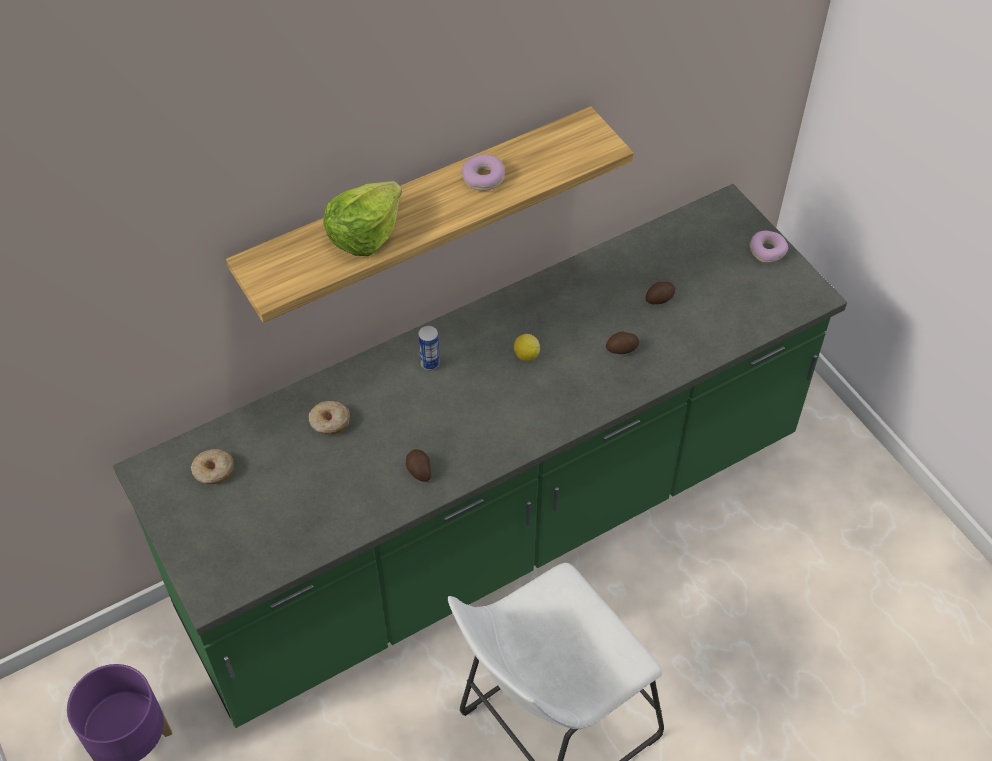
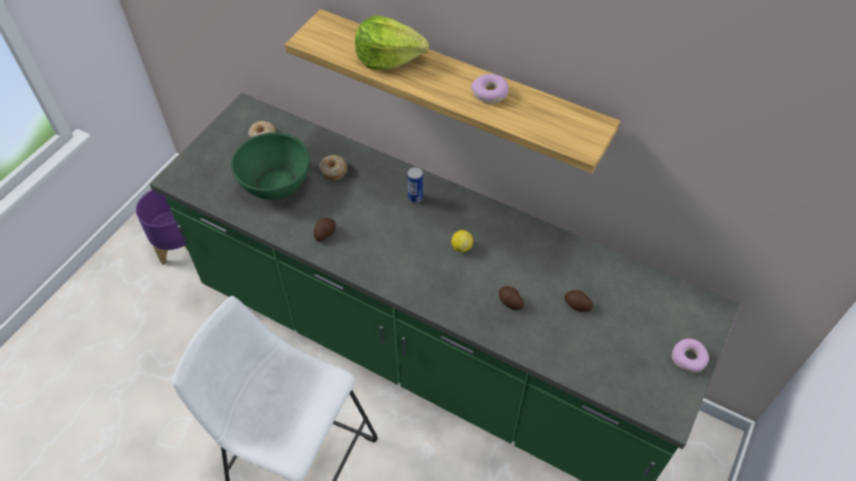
camera: 60 degrees right, 0 degrees up
(305, 488) = (275, 183): none -> green bowl

